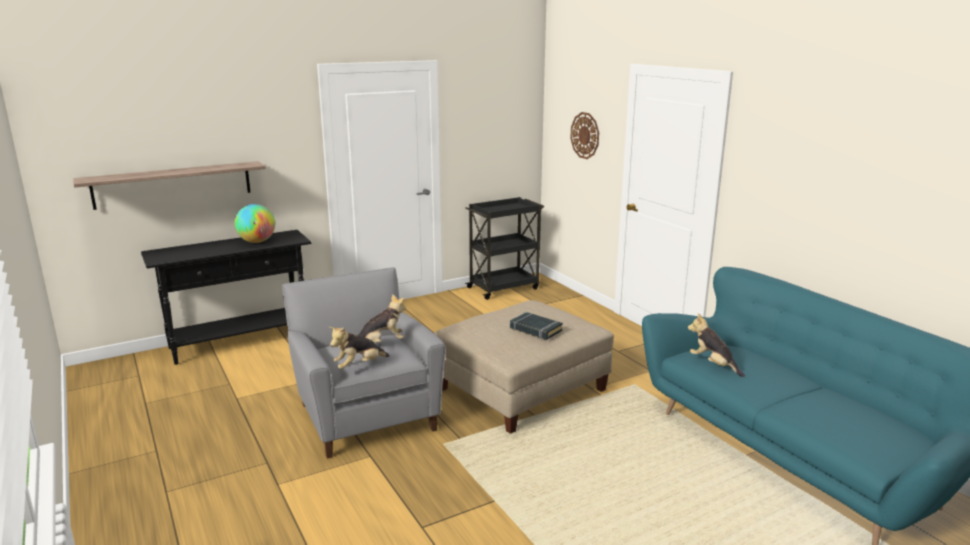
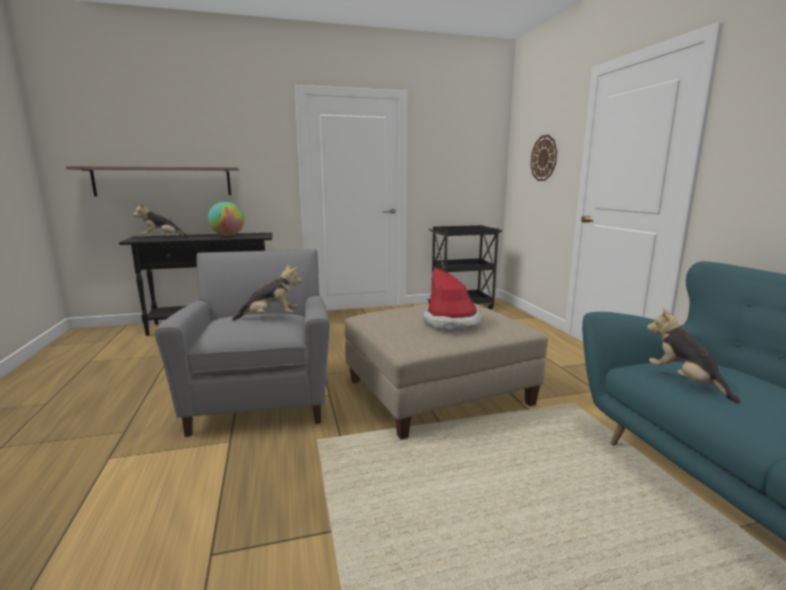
camera: 15 degrees right, 5 degrees down
(359, 366) = (225, 333): plush toy -> plush toy (161, 238)
(535, 329) = (451, 322): black book -> hat

